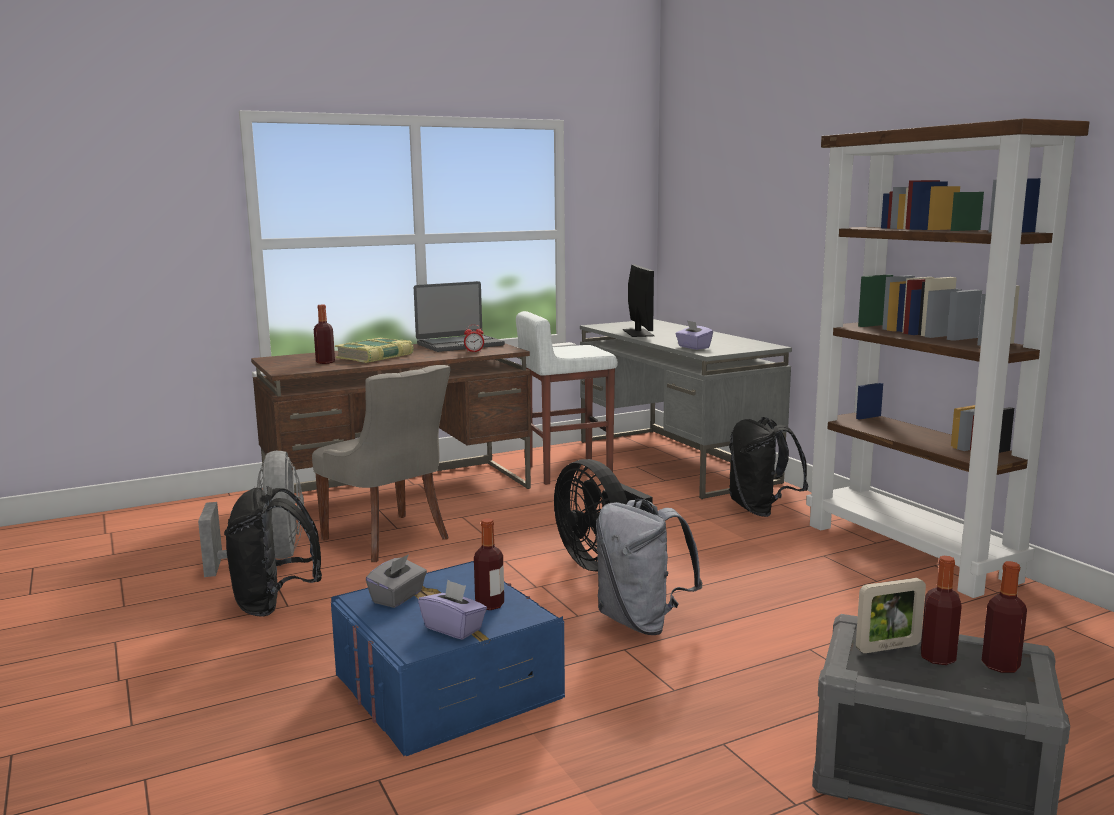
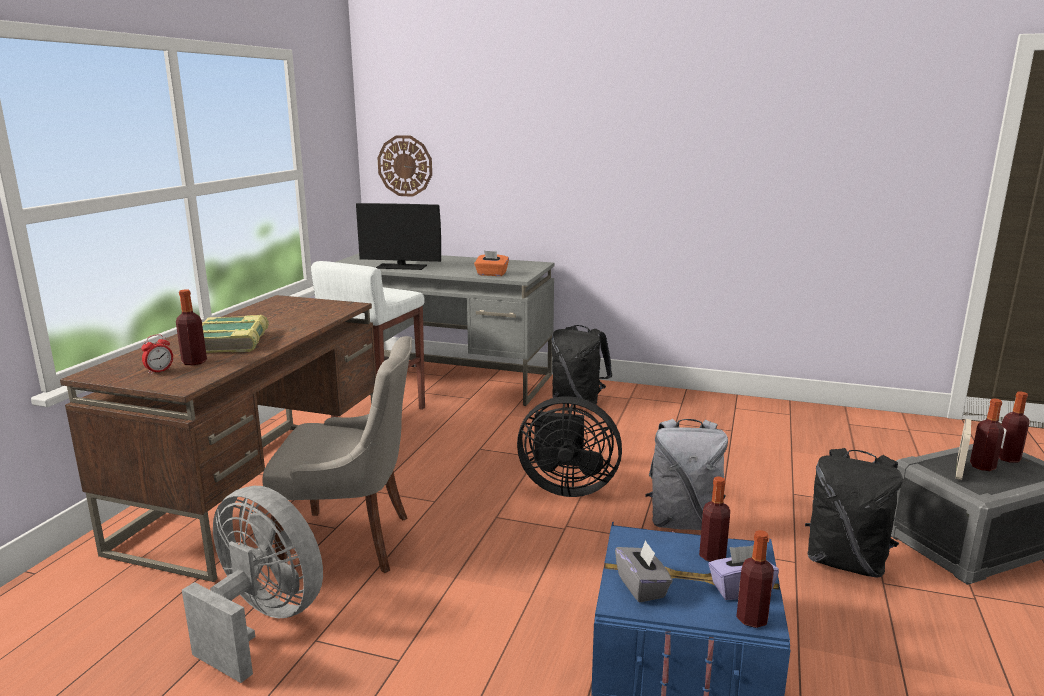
camera: 45 degrees left, 5 degrees up
(274, 604) = (382, 666): black backpack -> black backpack (846, 562)
(415, 644) = (752, 619): none -> bottle
(459, 345) = (277, 309): laptop -> none
(474, 351) = (320, 314): alarm clock -> alarm clock (159, 371)
(638, 333) = (401, 267): monitor -> monitor turned 150 degrees clockwise
(686, 233) = (405, 166): none -> wall clock
(693, 347) = (491, 274): purple tissue box -> orange tissue box
(911, 552) = (709, 403): brown bookcase -> none

